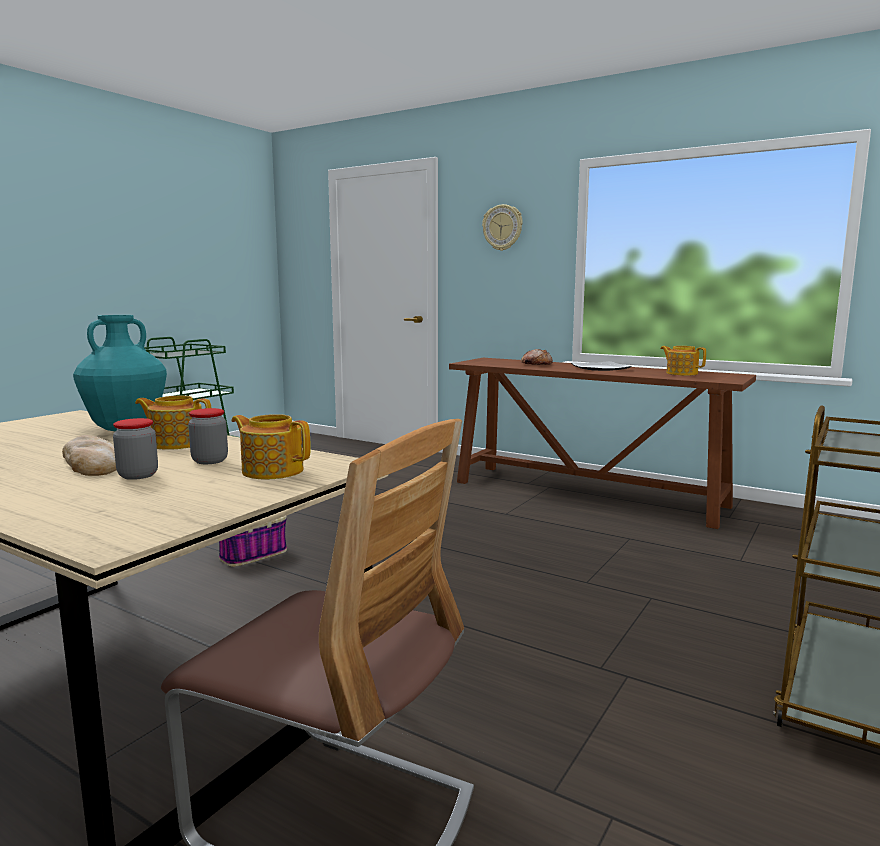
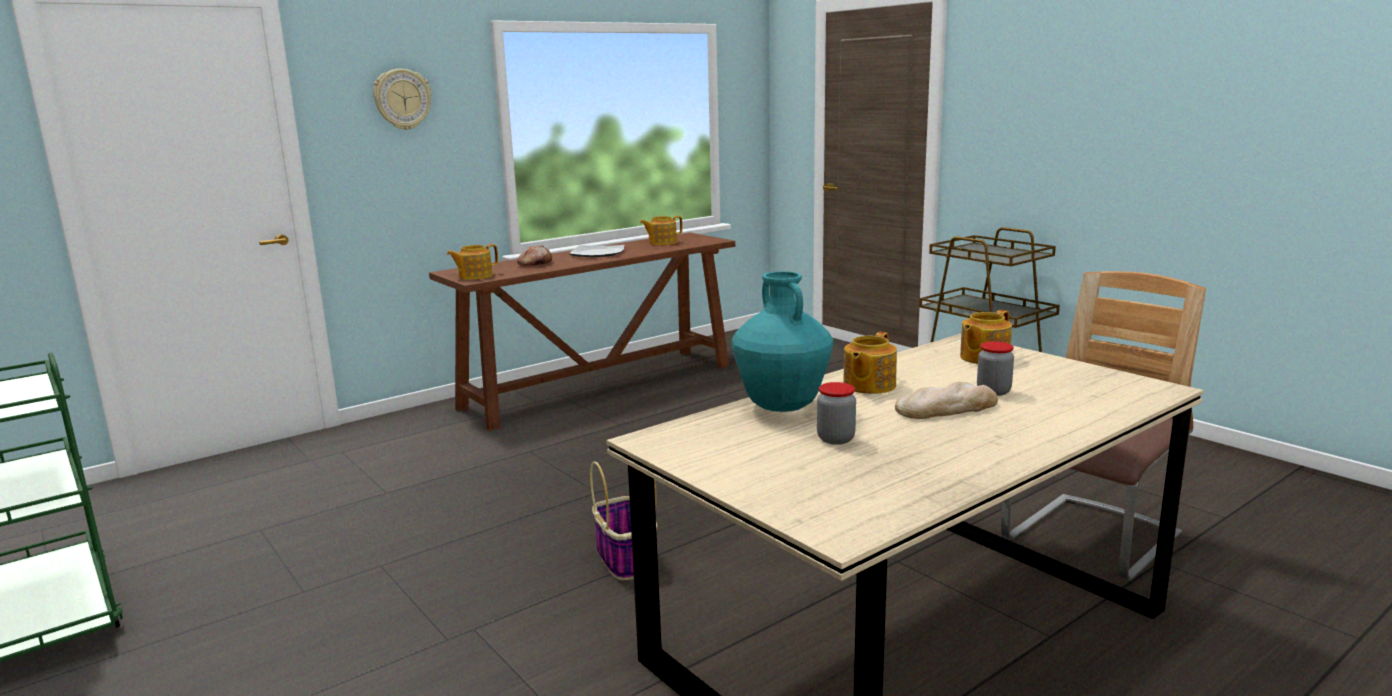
camera: 70 degrees left, 5 degrees up
(210, 461) = (946, 374): jar -> jar (835, 439)
(478, 362) = (474, 276): none -> teapot

